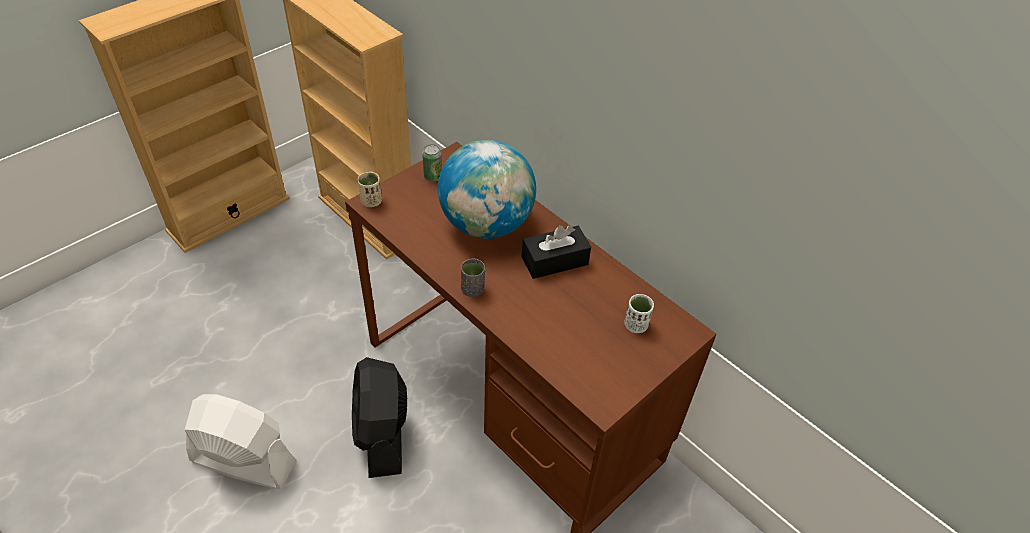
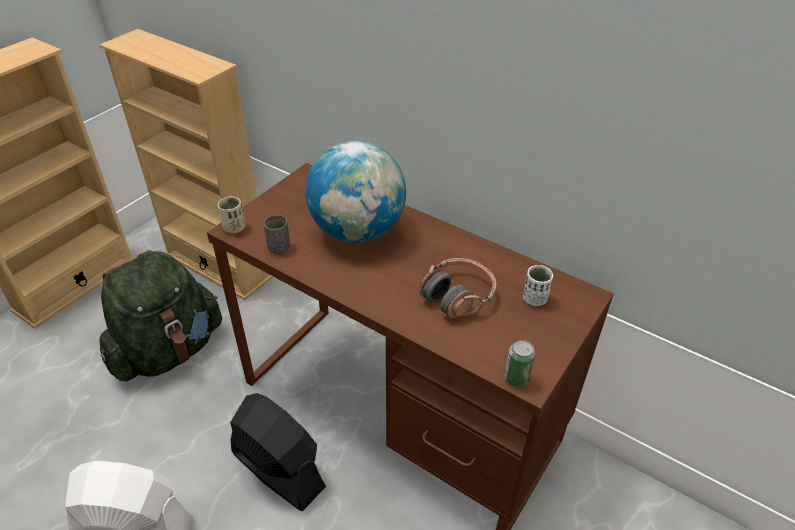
camera: 10 degrees left, 5 degrees down
(304, 298) = (169, 350): none -> green backpack
(382, 433) = (278, 469): black fan -> black fan turned 150 degrees clockwise
(433, 176) = (291, 196): can -> can (516, 378)
(472, 289) = (361, 293): grey cup -> grey cup (279, 247)
(554, 261) = (435, 253): black tissue box -> none
(562, 308) = (458, 296): none -> headphones

